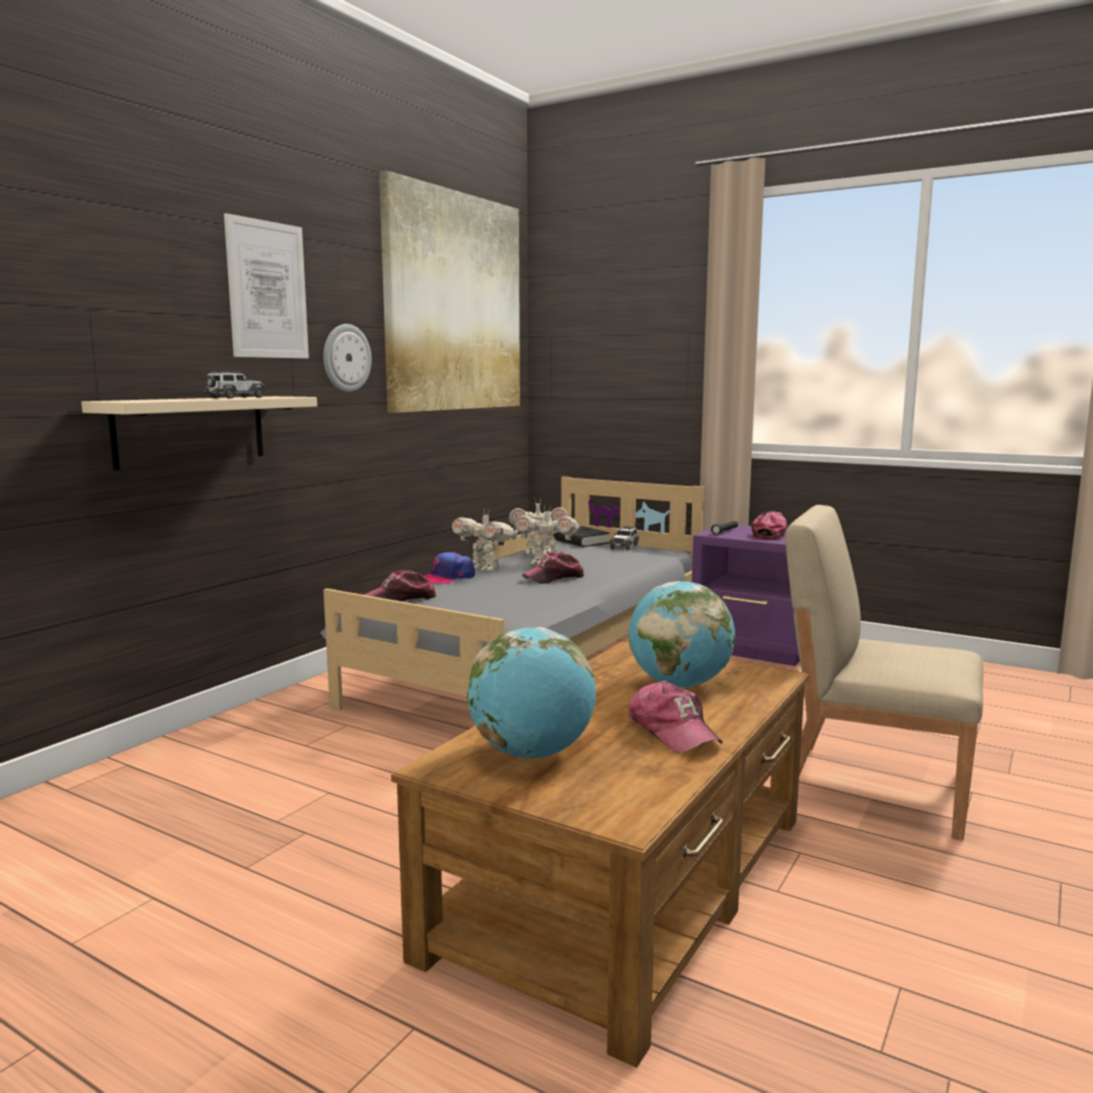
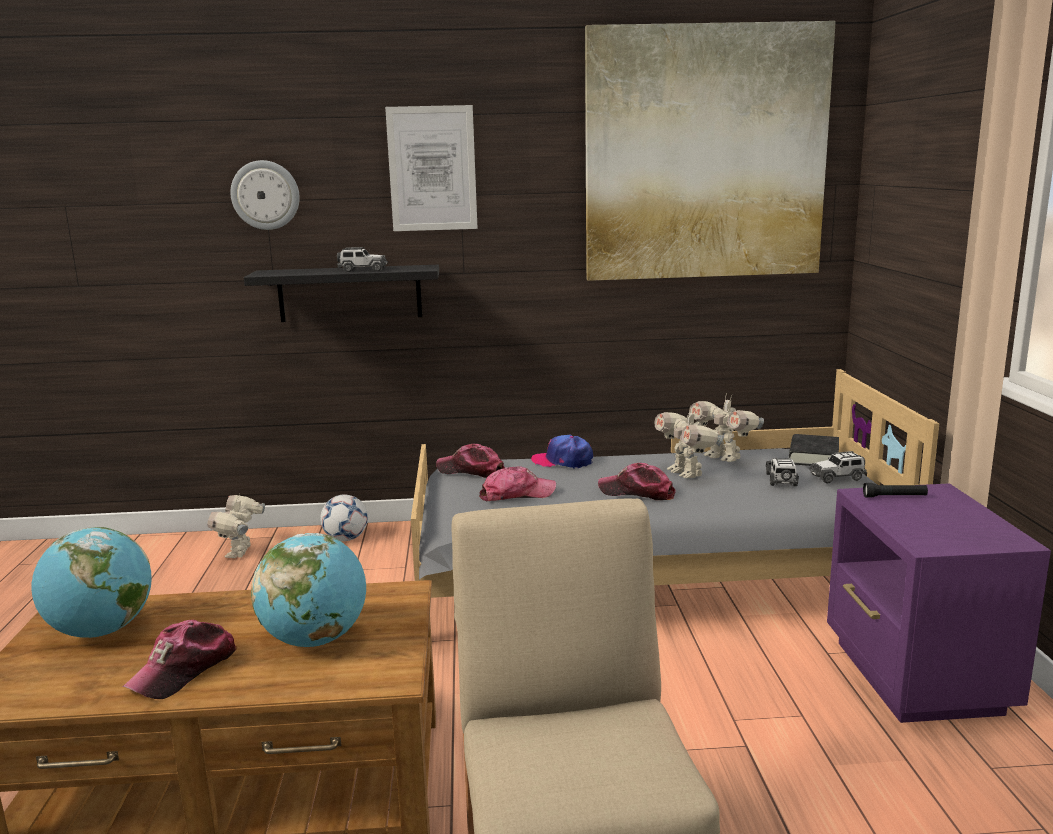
camera: 55 degrees right, 5 degrees up
(191, 430) = (350, 293): beige shelf -> black shelf
(226, 733) = (346, 539): none -> football
(346, 358) = (529, 226): wall clock -> wall clock (265, 195)
(484, 568) = (620, 461): toy robot -> toy robot (241, 552)
(604, 554) = (781, 480): none -> toy car
(769, 534) = (938, 520): cap -> cap (517, 494)

